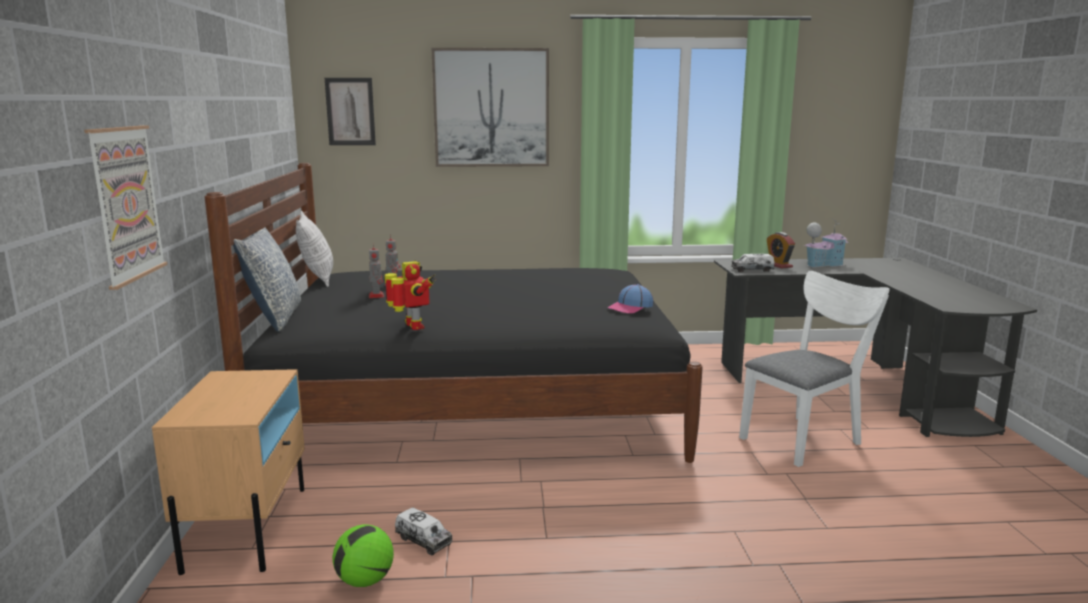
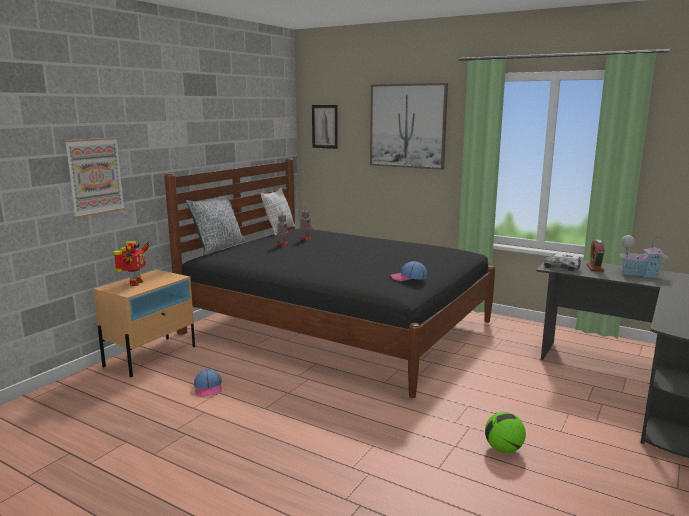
camera: 35 degrees right, 0 degrees up
(364, 581) = (159, 396): football -> football (503, 449)
(412, 327) = (263, 264): toy robot -> toy robot (134, 283)
(423, 540) = (208, 388): toy truck -> cap
(805, 438) = (526, 410): white chair -> none

